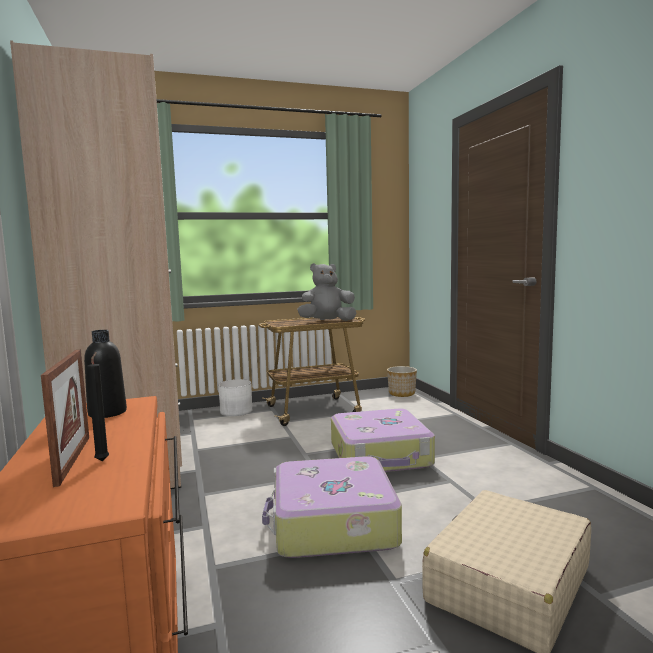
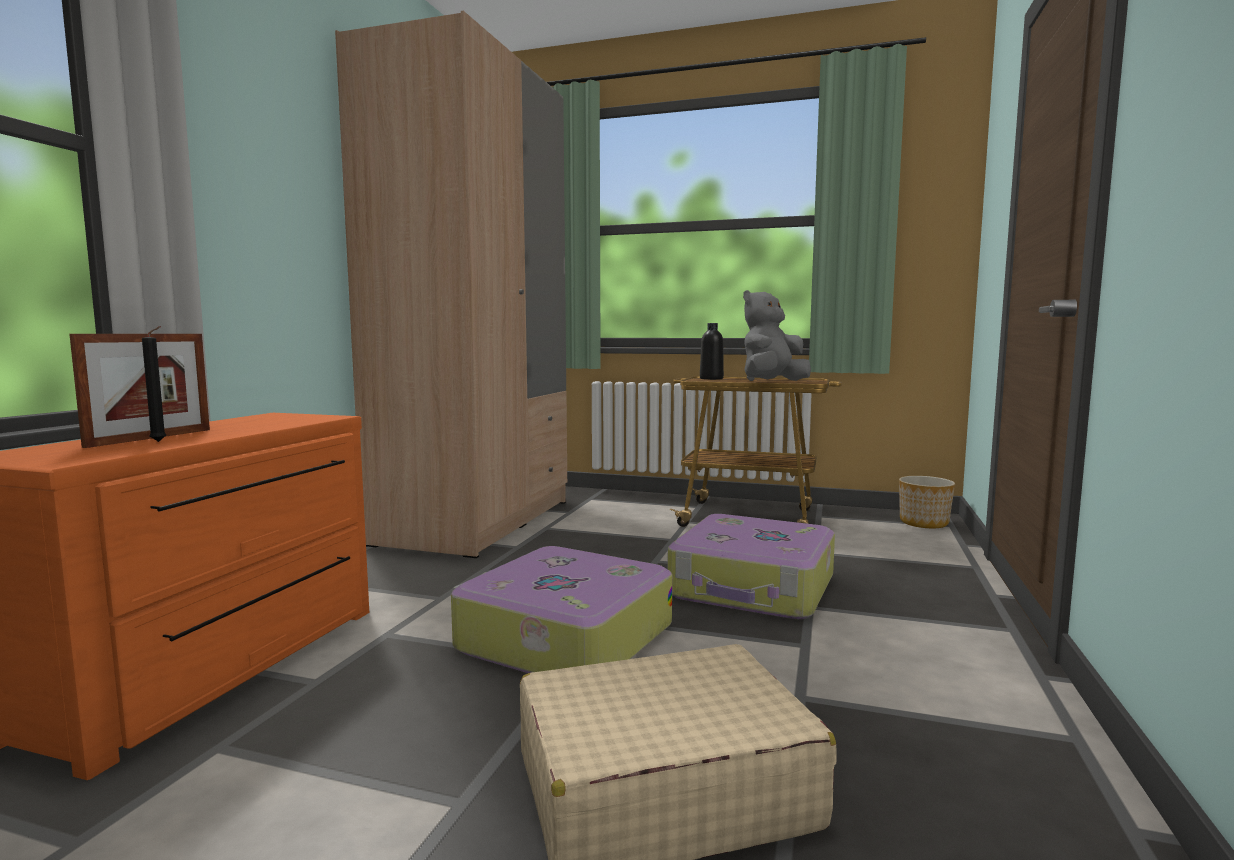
camera: 35 degrees right, 0 degrees up
(107, 413) = (282, 420): black bottle -> black bottle (711, 378)
(236, 411) = (652, 500): white planter -> none
(327, 322) = (772, 382): grey plush toy -> grey plush toy turned 60 degrees counterclockwise

